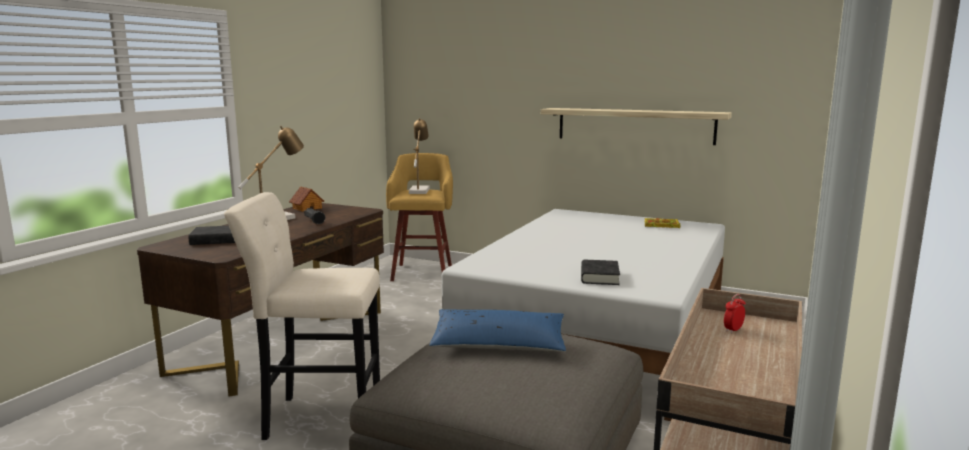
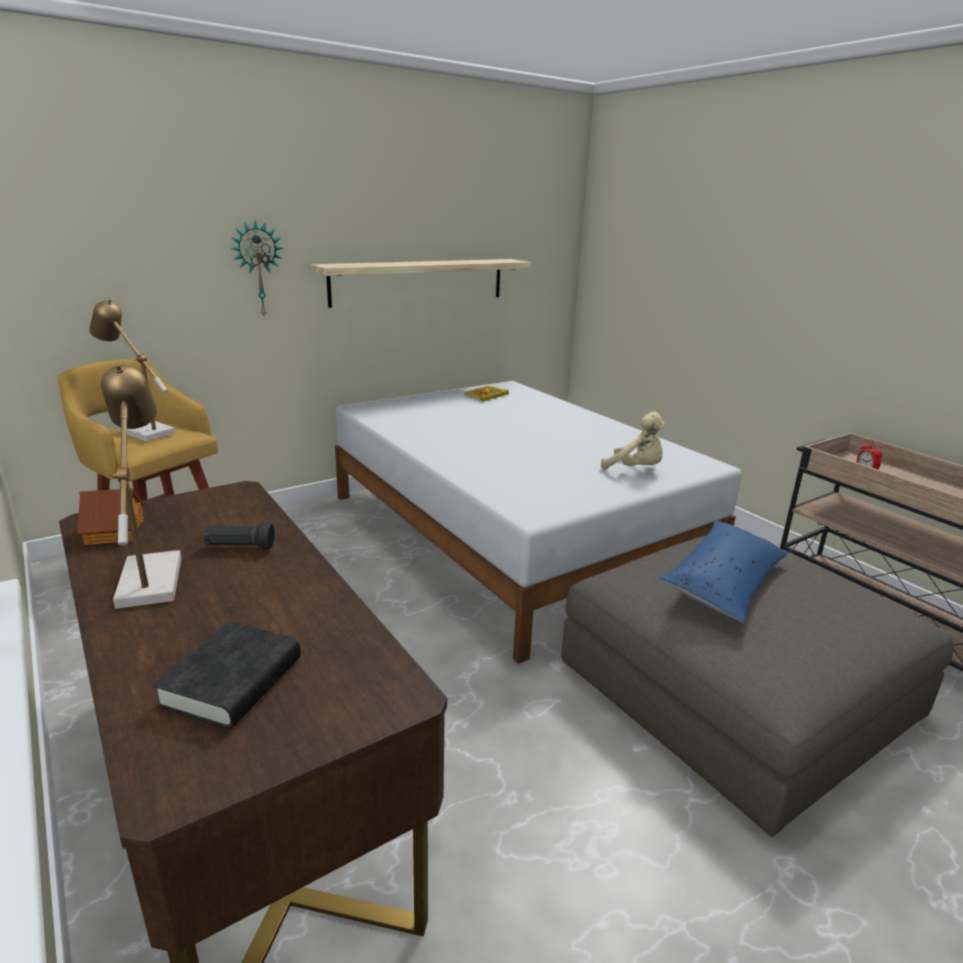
camera: 60 degrees left, 10 degrees up
(317, 418) = (581, 825): beige stool -> none
(517, 109) = (258, 269): none -> wall clock
(599, 277) = (635, 469): black book -> beige plush toy

